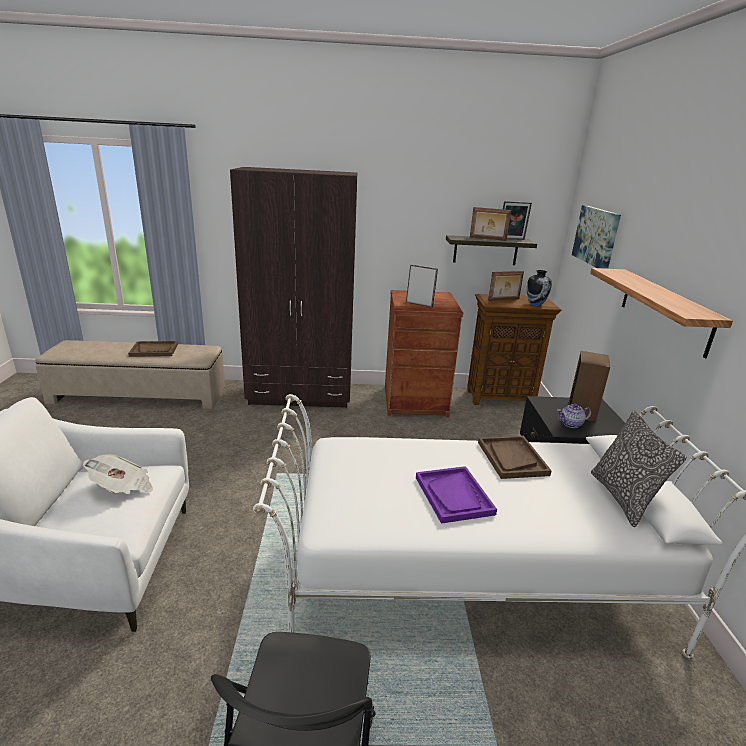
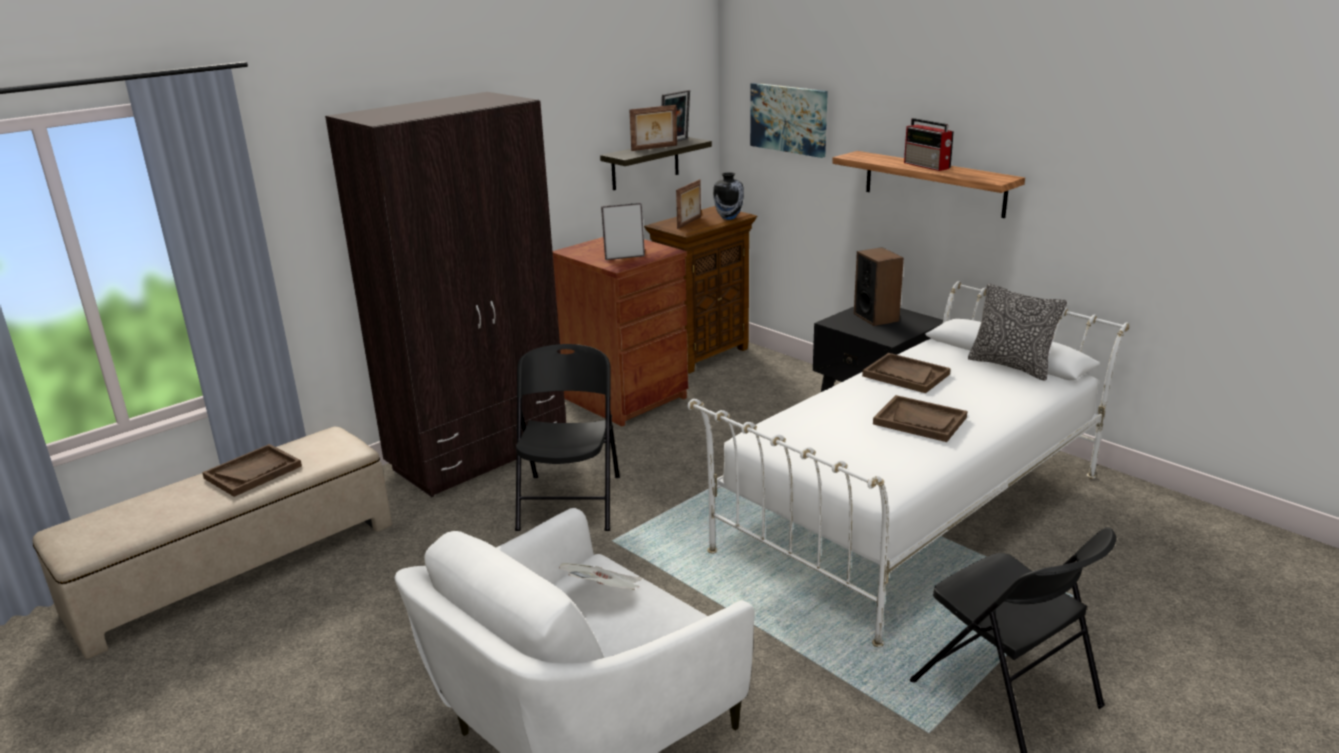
camera: 40 degrees left, 0 degrees up
(295, 441) = (570, 502): none -> black chair
(454, 495) = (920, 421): purple tray -> brown tray
(571, 424) = (887, 331): teapot -> none
(654, 290) = (927, 166): none -> radio

